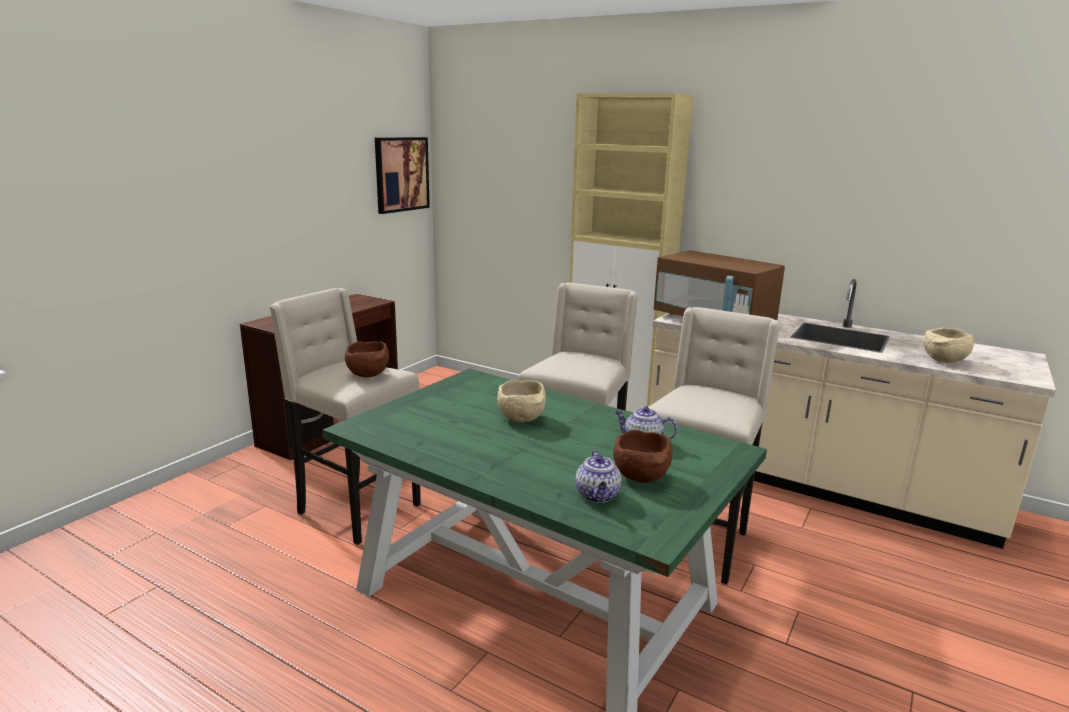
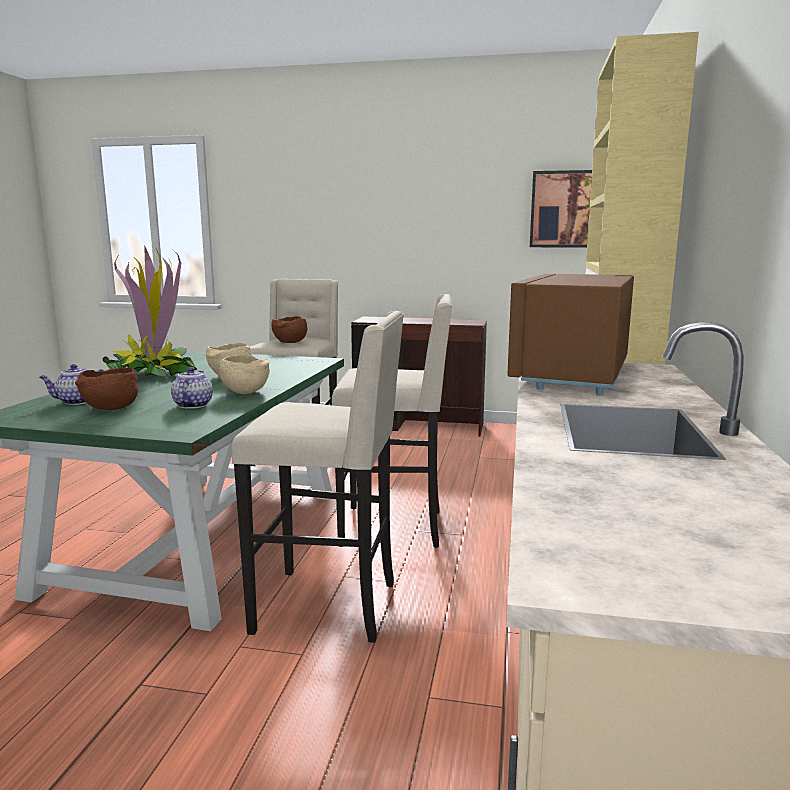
camera: 70 degrees right, 5 degrees down
(473, 454) = (153, 374): none -> potted plant
(943, 361) = (590, 493): beige bowl -> beige bowl (243, 392)

